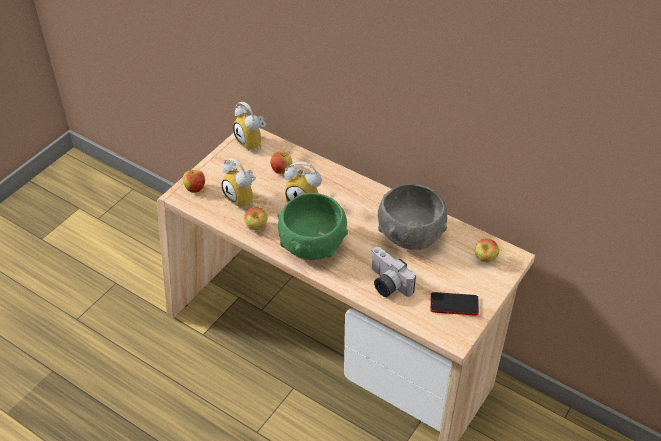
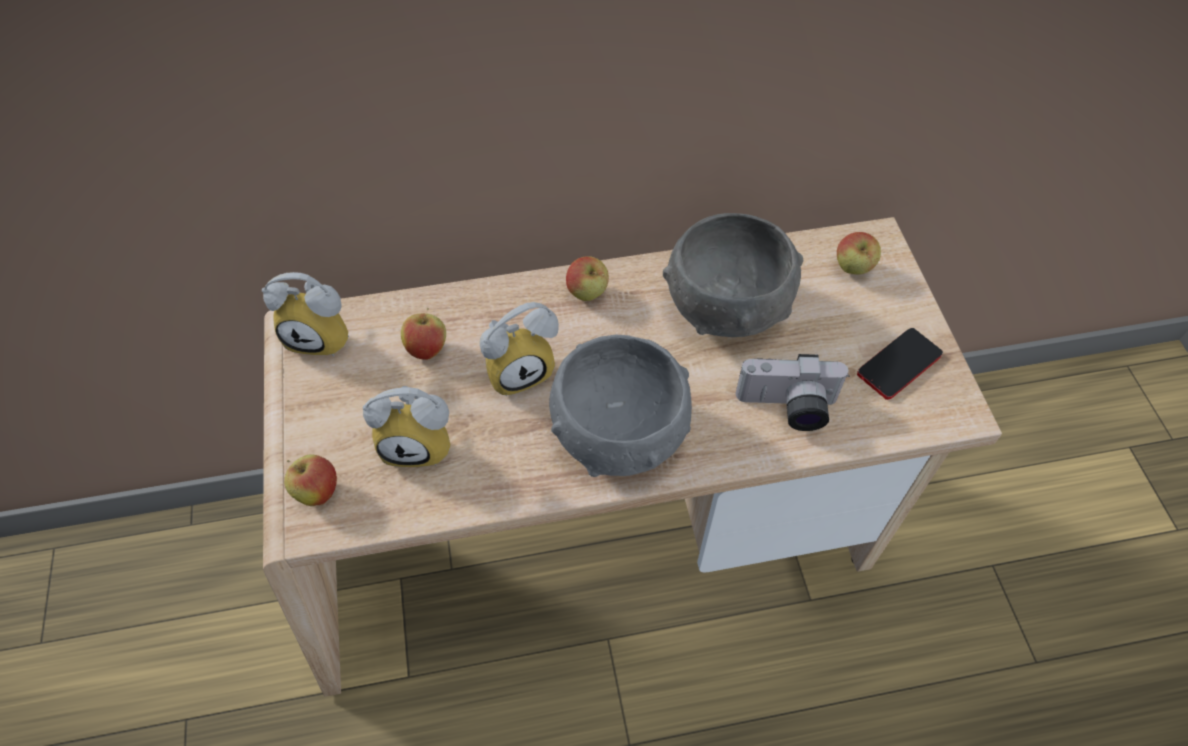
camera: 45 degrees left, 10 degrees up
(256, 227) = (501, 476): apple -> apple (587, 293)
(313, 245) = (619, 433): green bowl -> grey bowl

